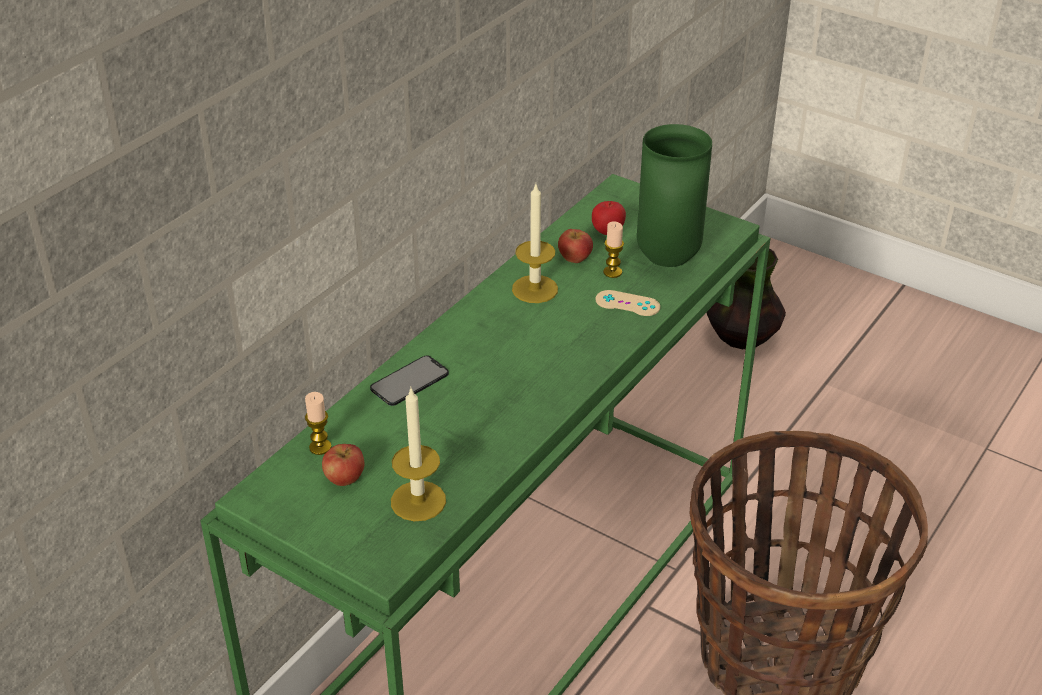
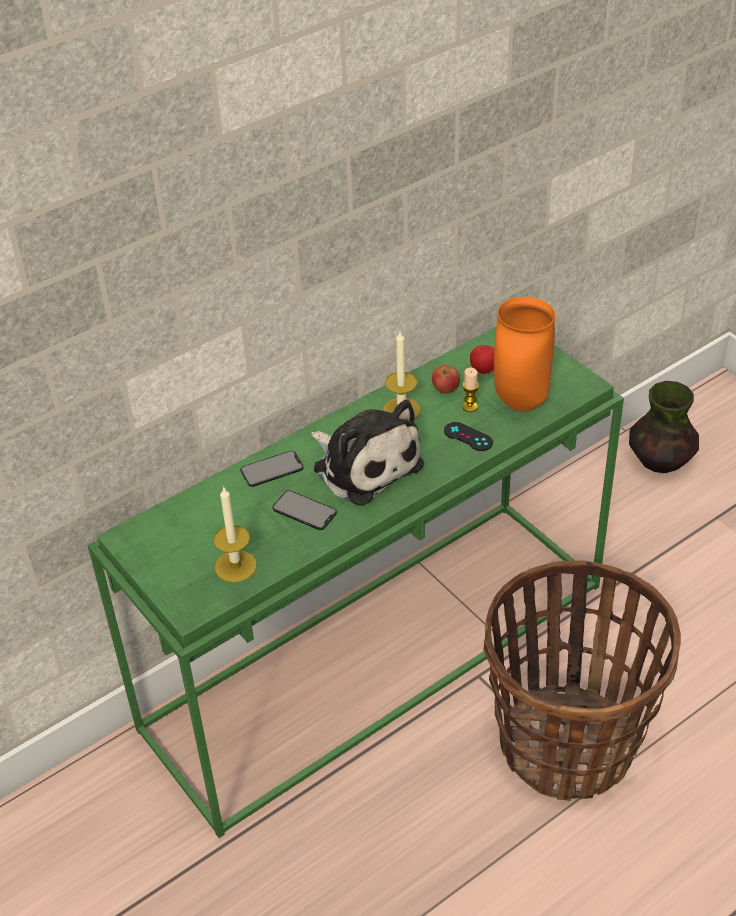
camera: 20 degrees right, 5 degrees up
(320, 447) = (185, 509): candle -> none
(344, 479) = (192, 537): apple -> none
(473, 419) = (304, 510): none -> phone
(521, 355) = (364, 464): none -> plush toy
(627, 303) = (468, 437): beige game controller -> black game controller
(669, 259) = (522, 403): green vase -> orange vase

